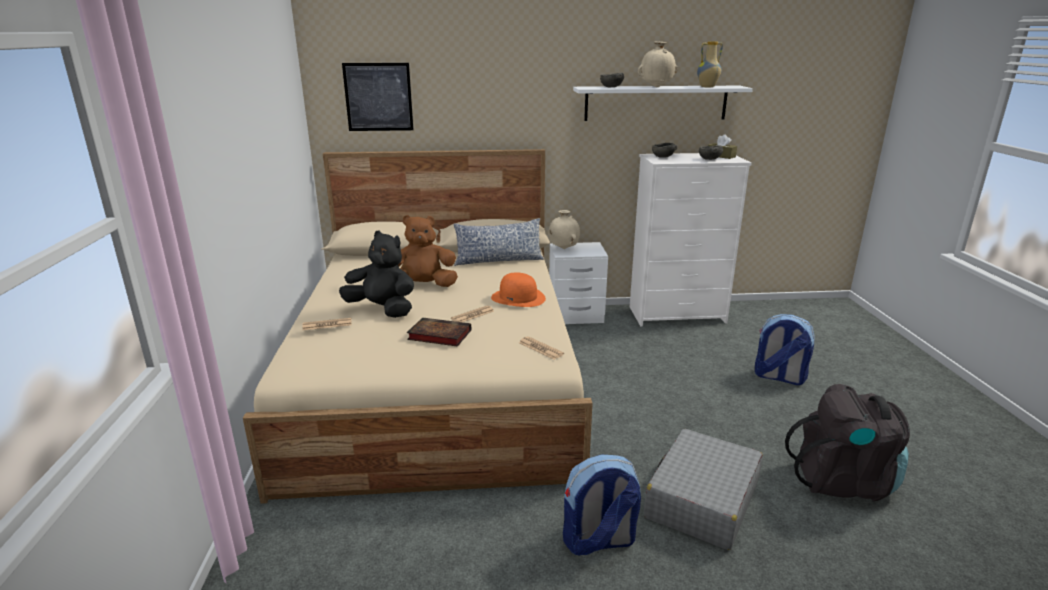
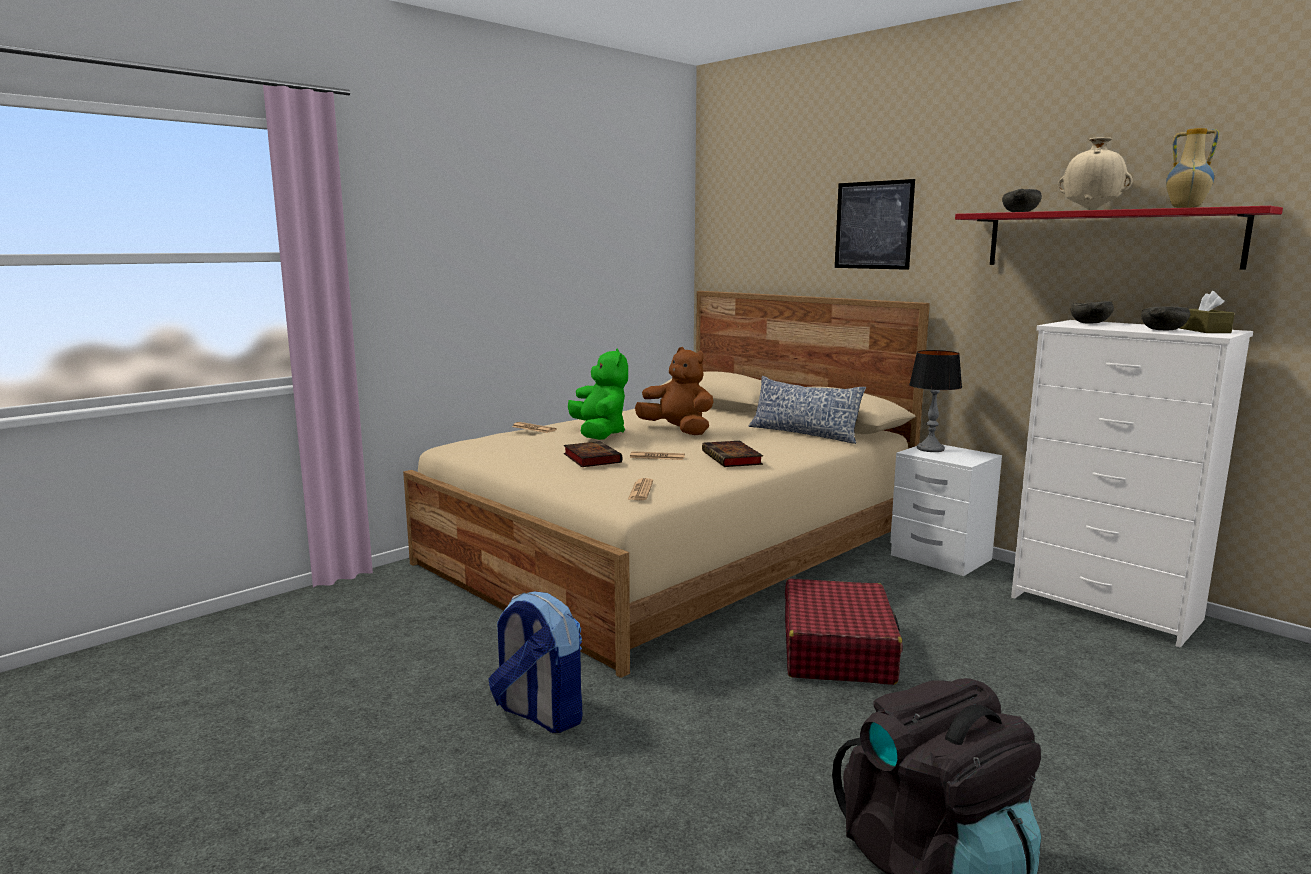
camera: 50 degrees right, 10 degrees down
(378, 97) = (755, 230): picture -> picture (873, 225)
(382, 310) = (599, 434): black plush toy -> green plush toy
(518, 298) = (733, 458): orange hat -> book
(563, 248) = (930, 449): beige vase -> table lamp
(637, 399) = (837, 650): none -> red suitcase
(656, 103) = (1108, 239): white shelf -> red shelf
(701, 500) = (698, 754): grey suitcase -> none
(778, 377) = (1120, 731): backpack -> none

